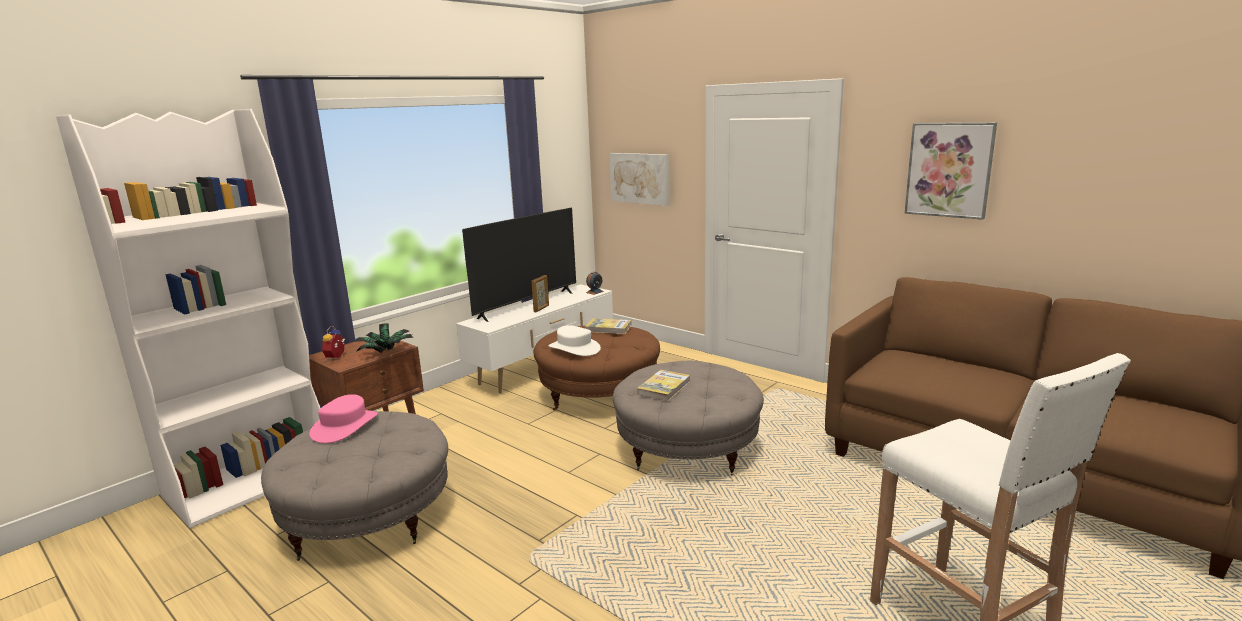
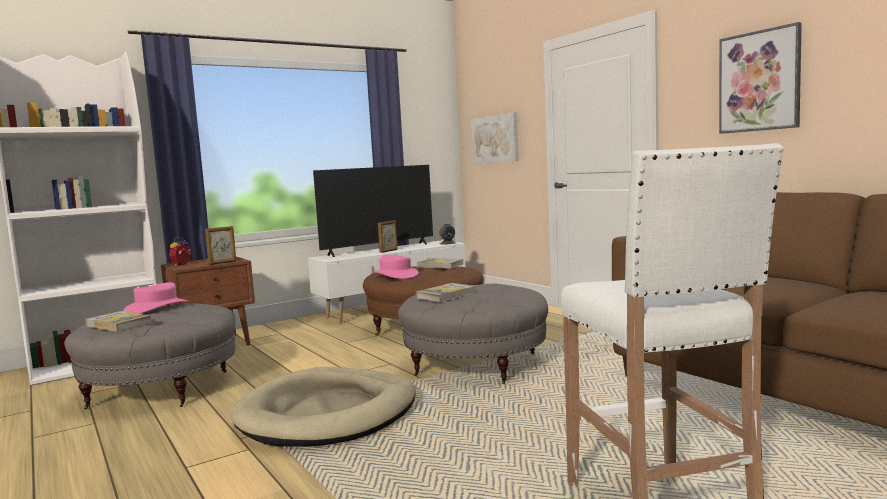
camera: 15 degrees right, 10 degrees down
(328, 464) = (119, 324): none -> book
(386, 352) = (222, 263): potted plant -> picture frame
(574, 348) = (395, 275): white hat -> pink hat
(587, 536) = (328, 413): none -> beige dog bed

